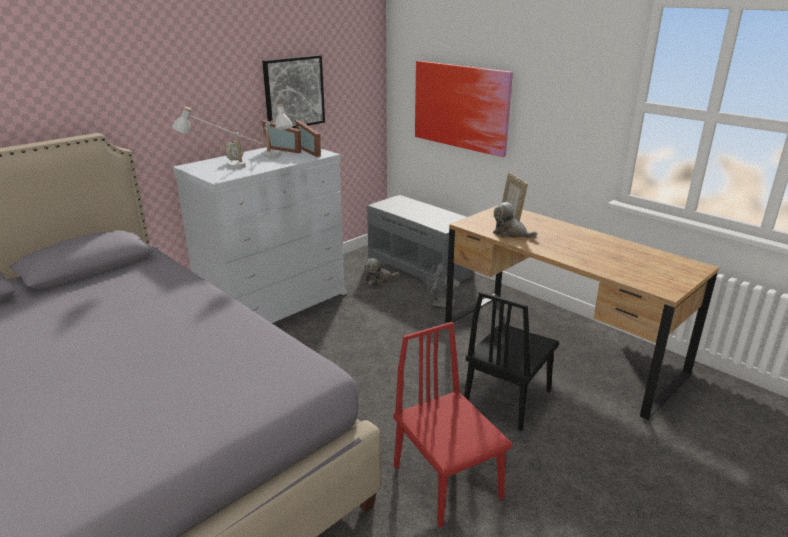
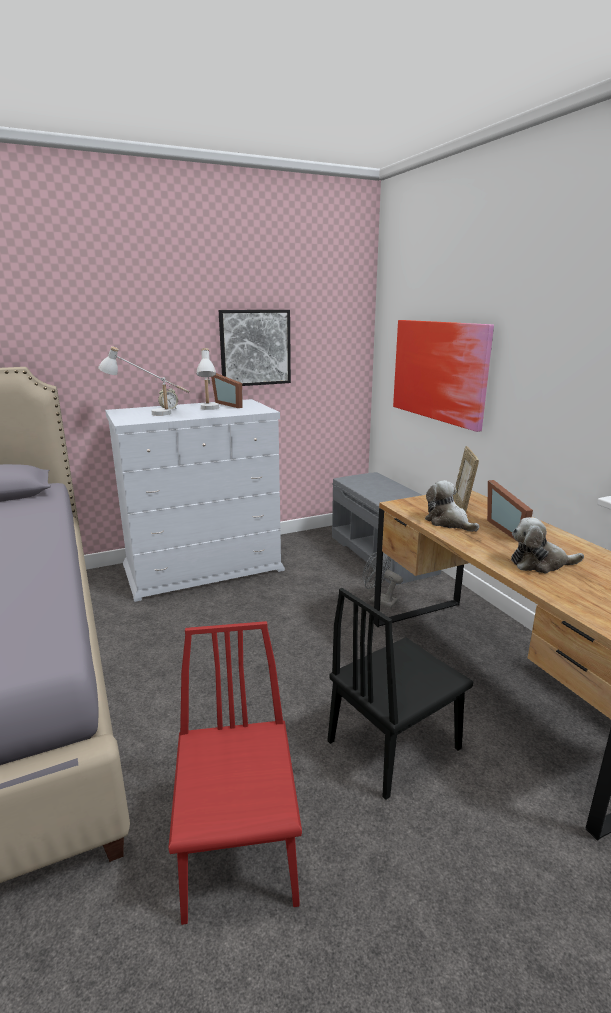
camera: 20 degrees right, 5 degrees down
(312, 151) = (255, 407): picture frame -> picture frame (509, 529)
(379, 279) = (328, 562): plush toy -> plush toy (540, 563)

